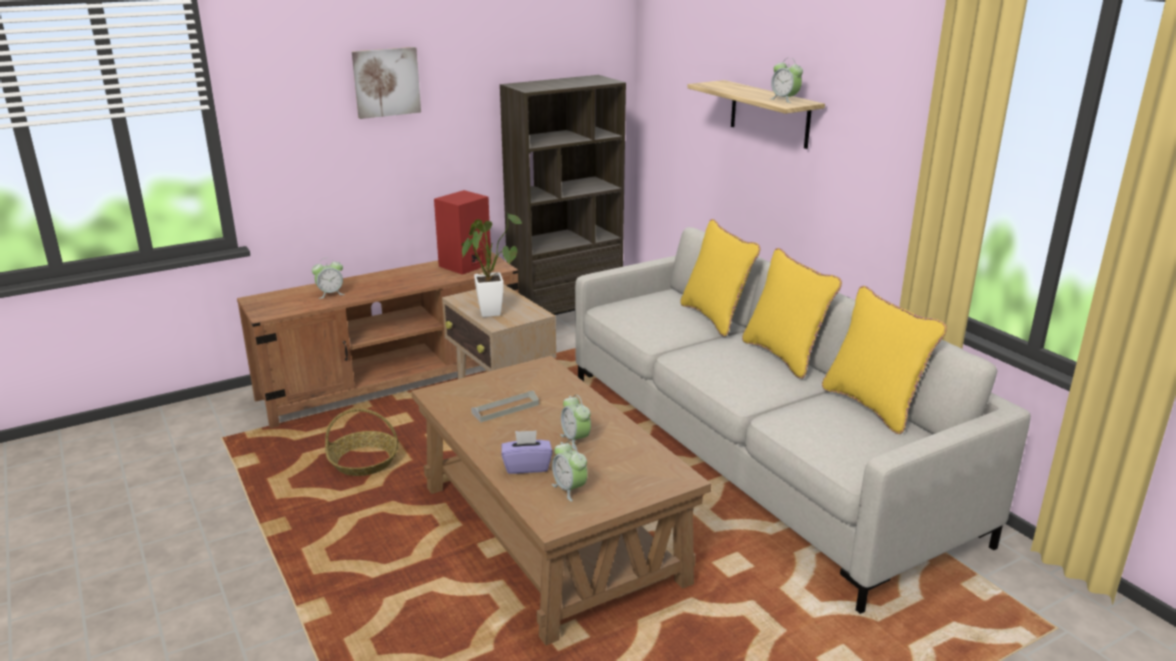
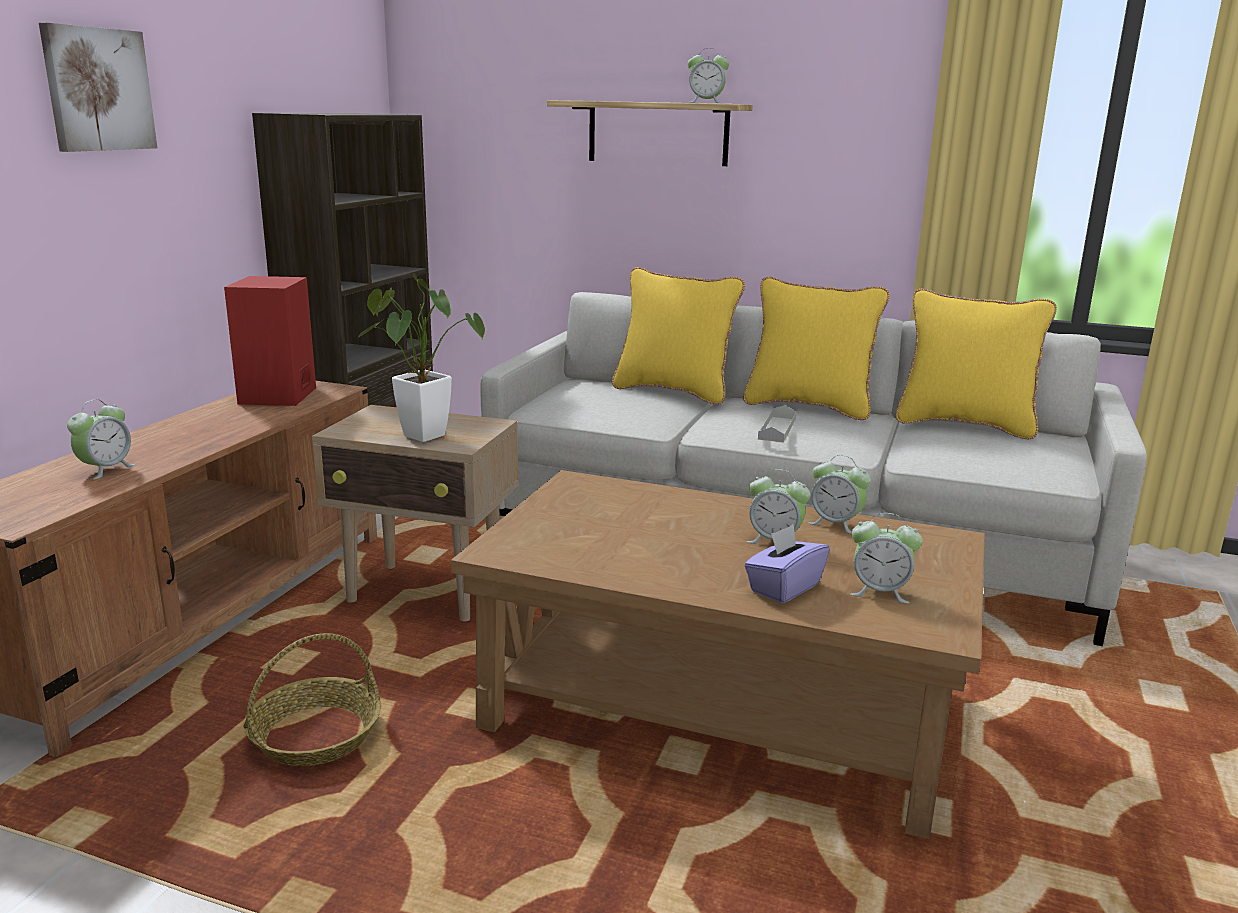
camera: 40 degrees left, 5 degrees down
(505, 409) = (626, 538): grey tray -> grey tray (777, 429)
(630, 443) = (835, 524): none -> alarm clock

